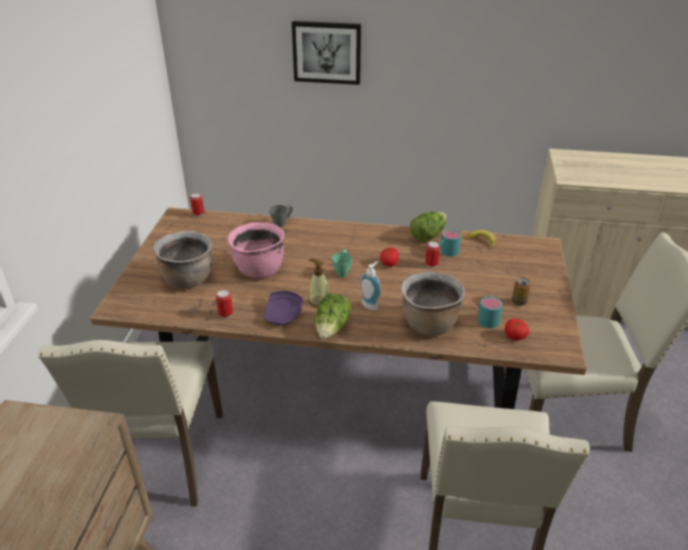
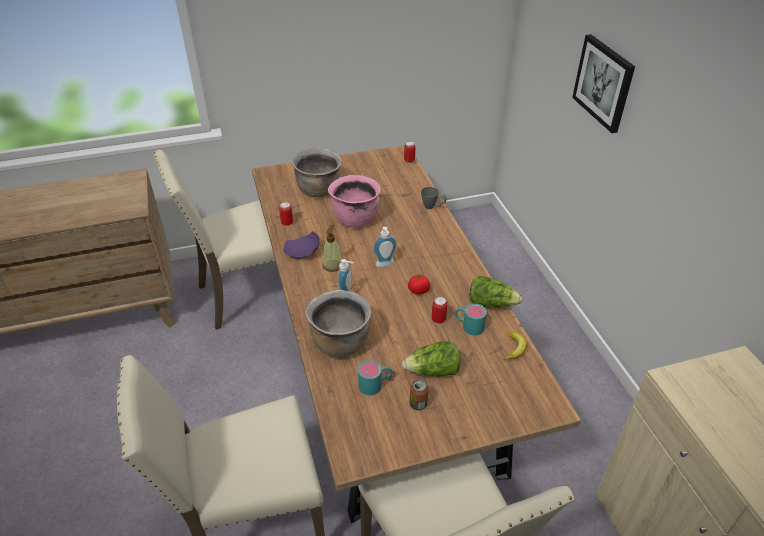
camera: 65 degrees right, 5 degrees up
(332, 328) = (301, 284): lettuce -> lettuce (433, 371)
(342, 271) = (385, 265): green mug -> soap dispenser
(514, 337) = (355, 412): tomato -> none

